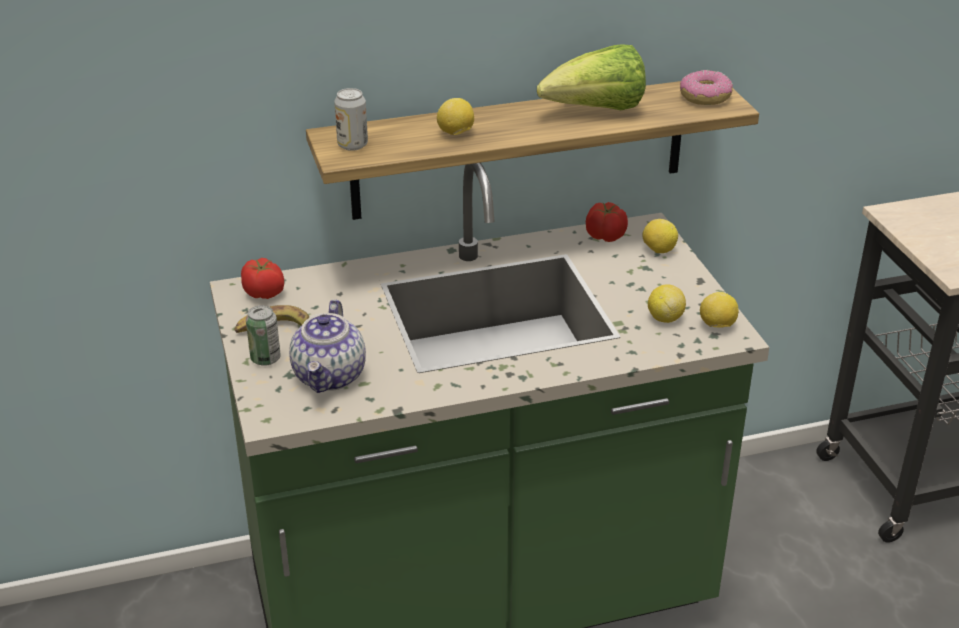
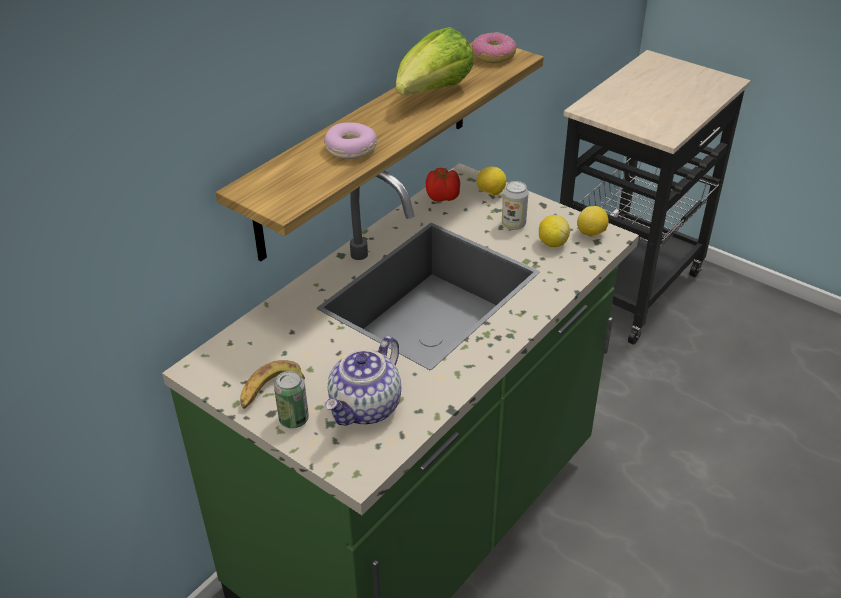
camera: 35 degrees left, 5 degrees up
(264, 293) = (226, 361): tomato -> none
(330, 376) = (366, 408): teapot -> teapot turned 60 degrees clockwise
(352, 145) = (278, 191): can -> can (513, 224)
(456, 133) = (351, 149): lemon -> donut

